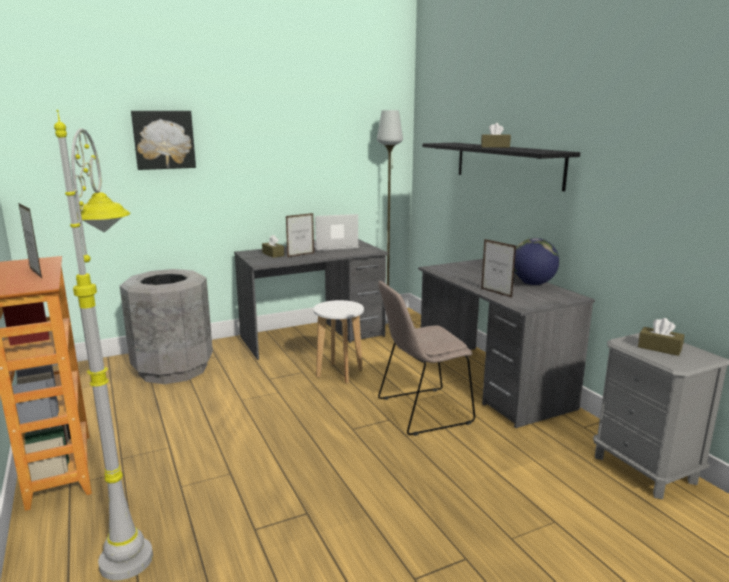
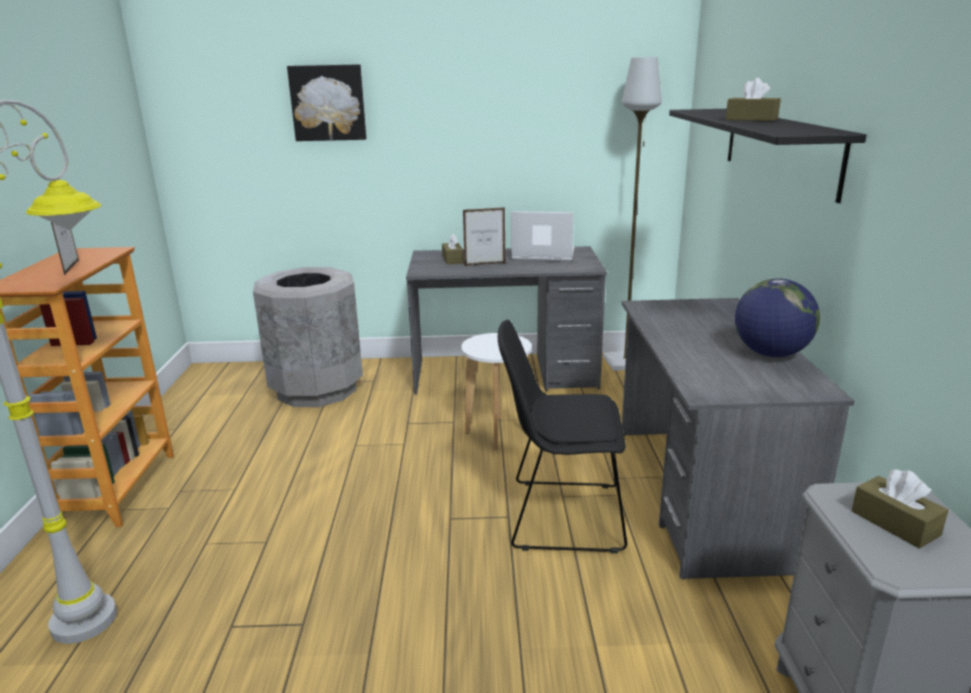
camera: 25 degrees right, 5 degrees up
(421, 411) = (560, 515): beige chair -> black chair
(496, 293) = (689, 362): picture frame -> none

